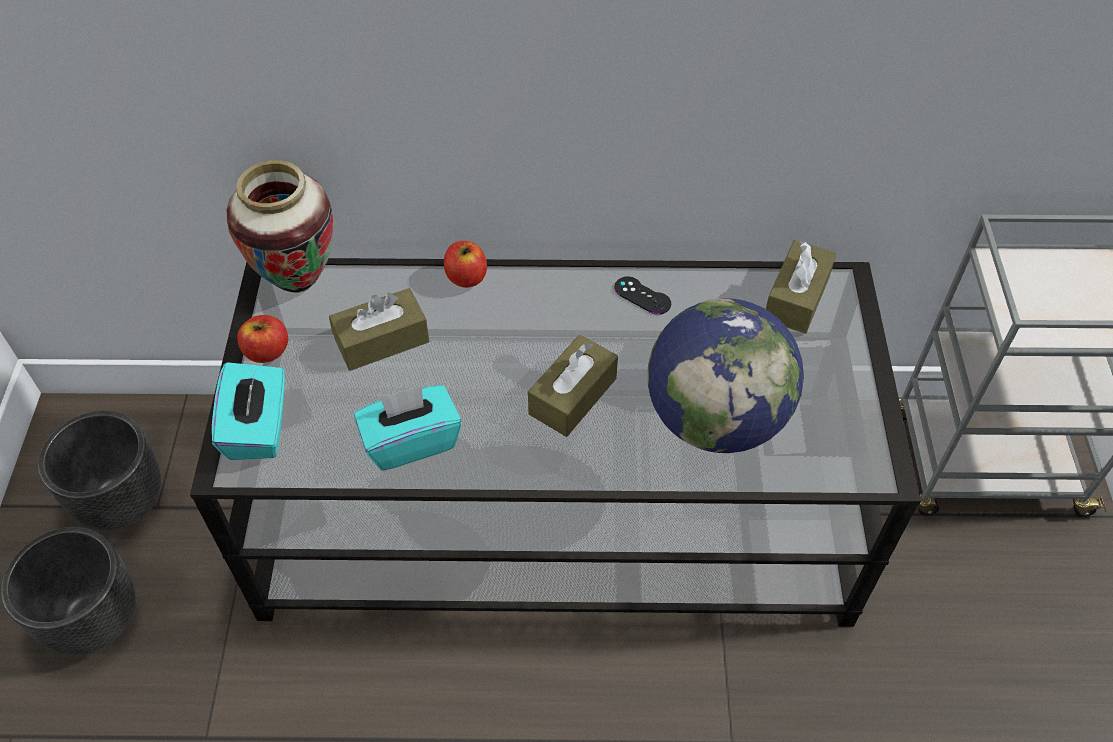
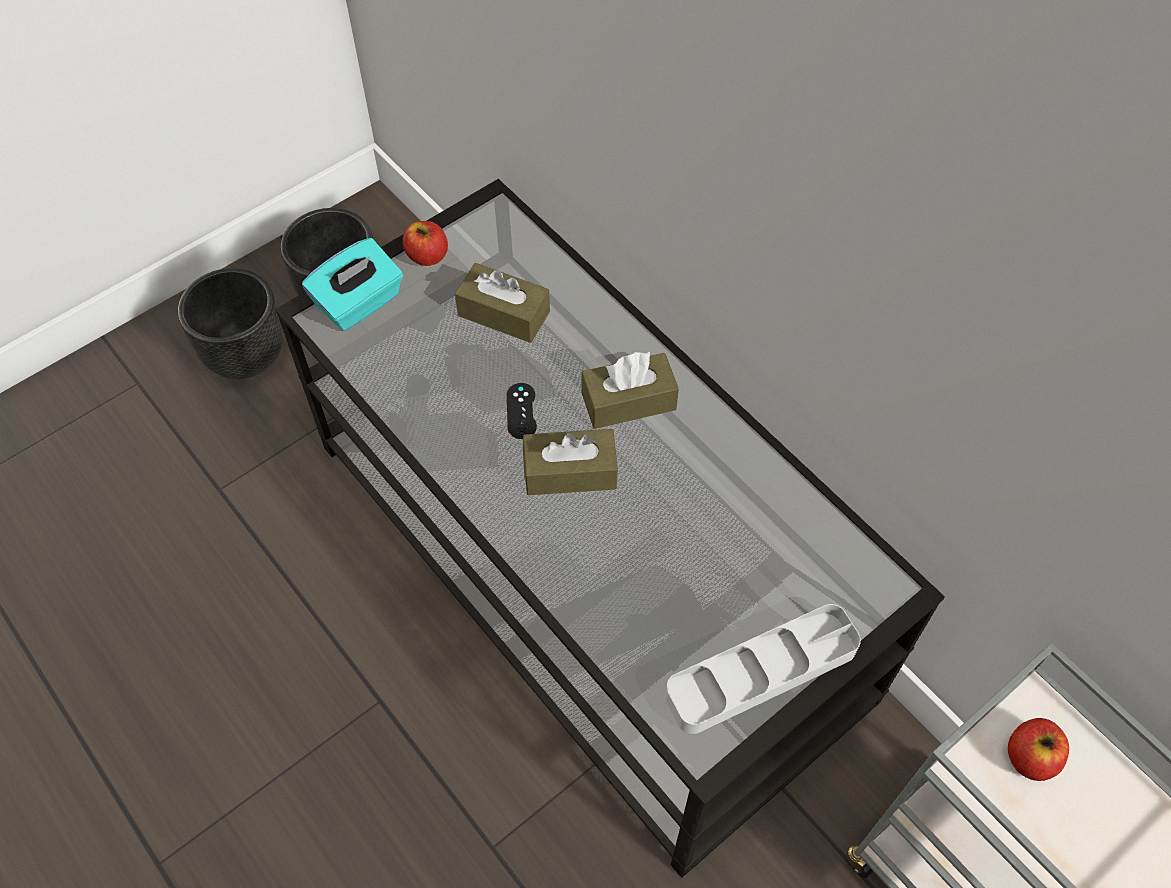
camera: 50 degrees right, 5 degrees up
(298, 281) = (506, 223): vase -> none
(411, 441) = (432, 399): turquoise tissue box -> none
(466, 277) = (615, 319): apple -> apple (1029, 757)
(642, 296) = (720, 449): black game controller -> black game controller (521, 411)
(715, 419) = (643, 588): globe -> none
(796, 298) = (837, 564): brown tissue box -> brown tissue box (628, 401)
(844, 397) = (761, 672): none -> grey tray

